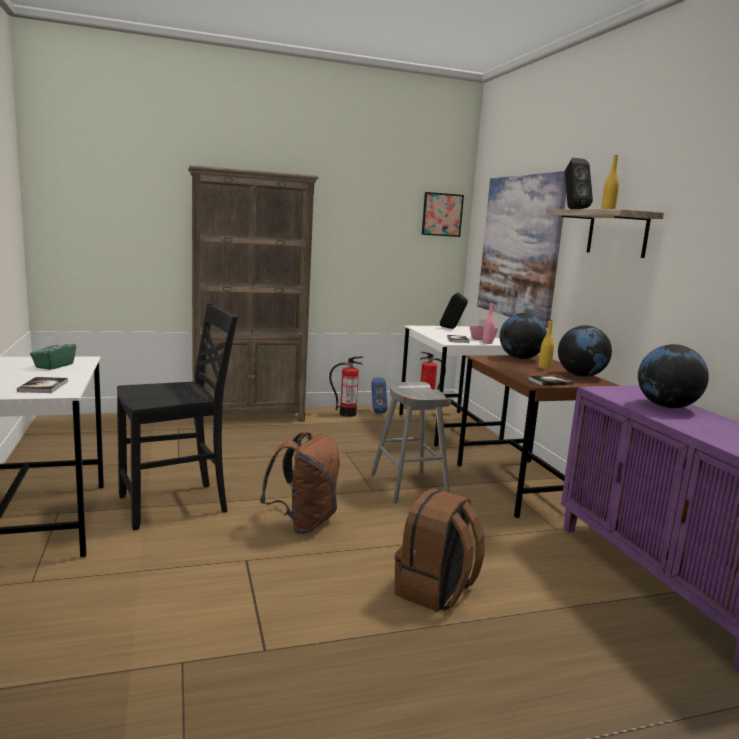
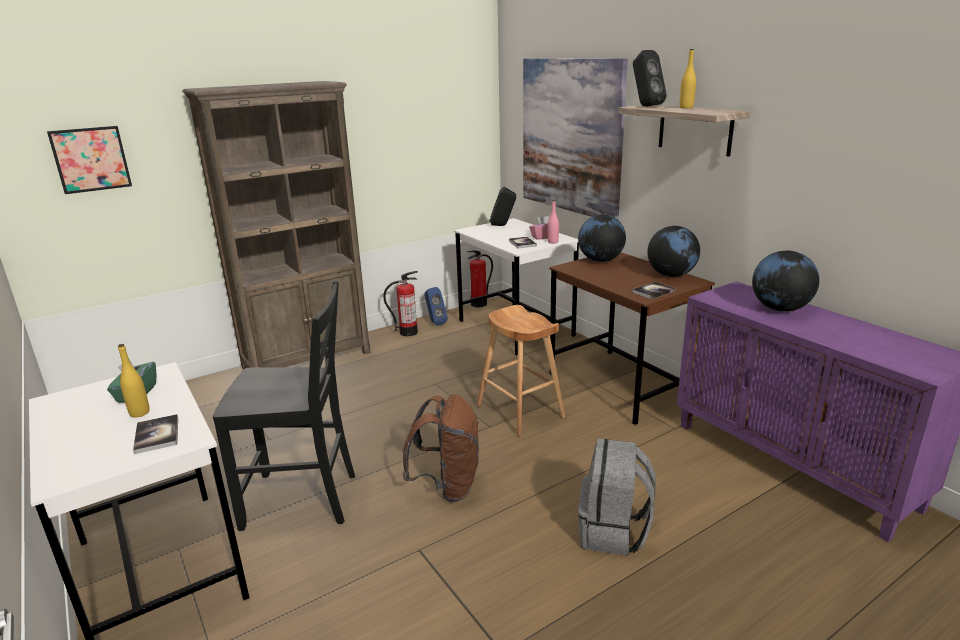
camera: 15 degrees left, 10 degrees up
(175, 505) = (303, 500): black chair -> black chair turned 45 degrees clockwise
(409, 486) = (520, 411): grey stool -> brown stool
(435, 591) = (613, 532): brown backpack -> grey backpack
(442, 214) = (471, 101): picture -> picture (91, 159)
(544, 368) = (632, 270): yellow bottle -> yellow bottle (139, 413)

